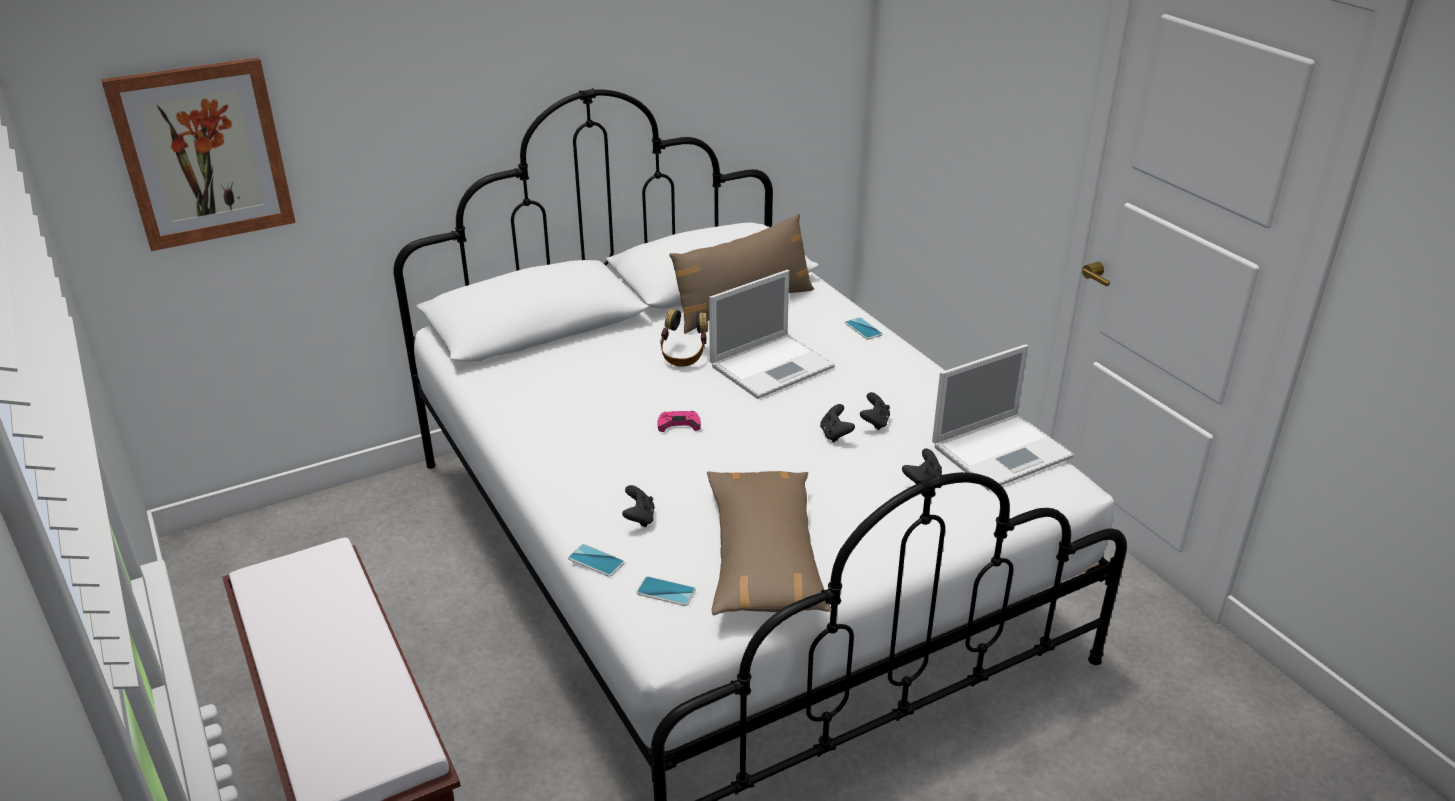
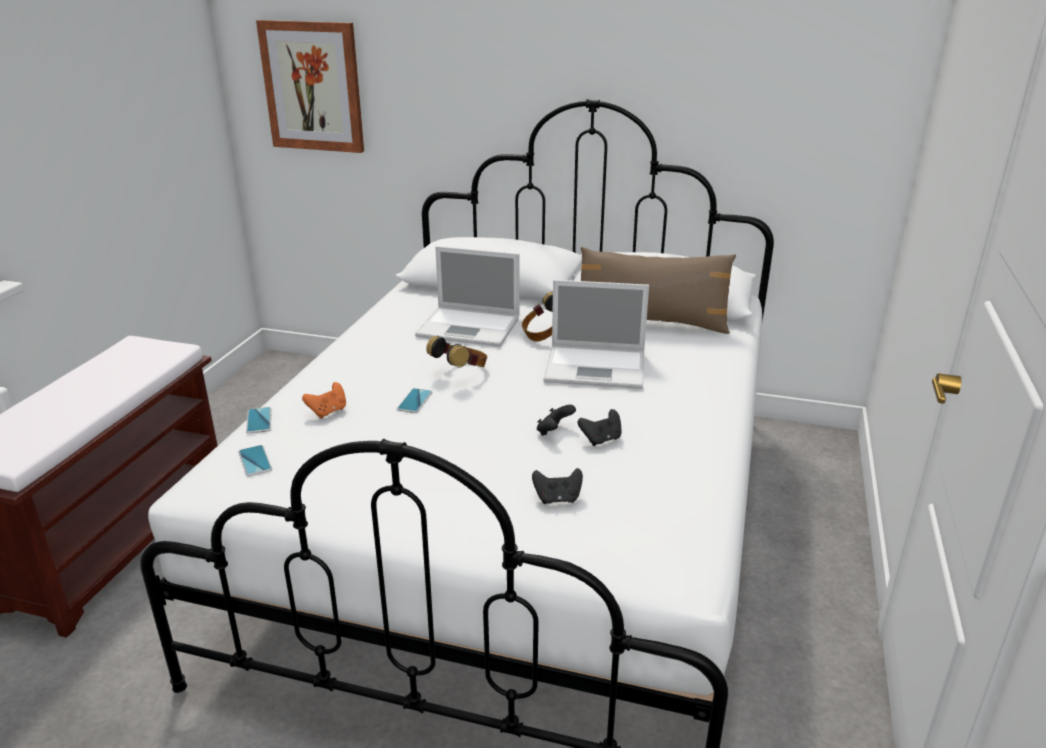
camera: 45 degrees right, 5 degrees down
(639, 518) = (328, 412): black game controller -> orange game controller
(679, 424) = (461, 372): pink game controller -> headphones
(764, 557) = (348, 478): brown pillow -> none
(863, 329) = (720, 375): phone -> phone (415, 401)
(1003, 450) = (674, 517): laptop -> laptop (470, 327)

